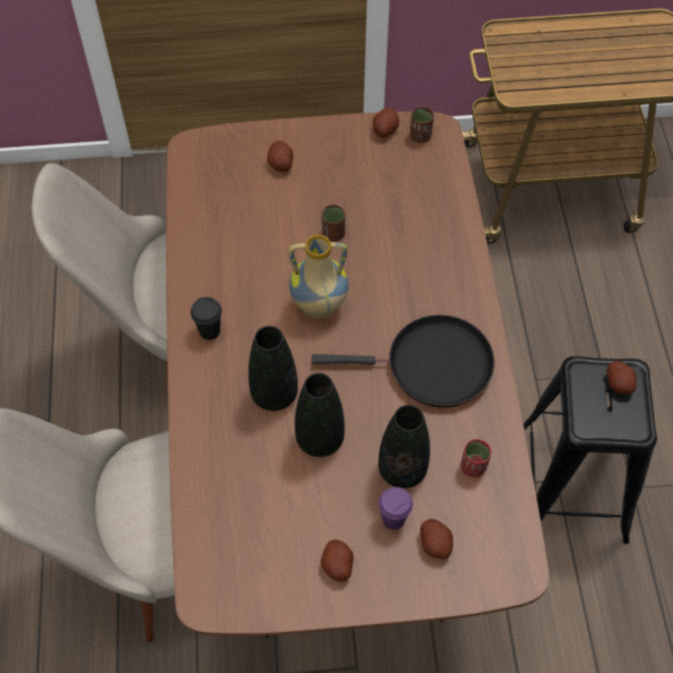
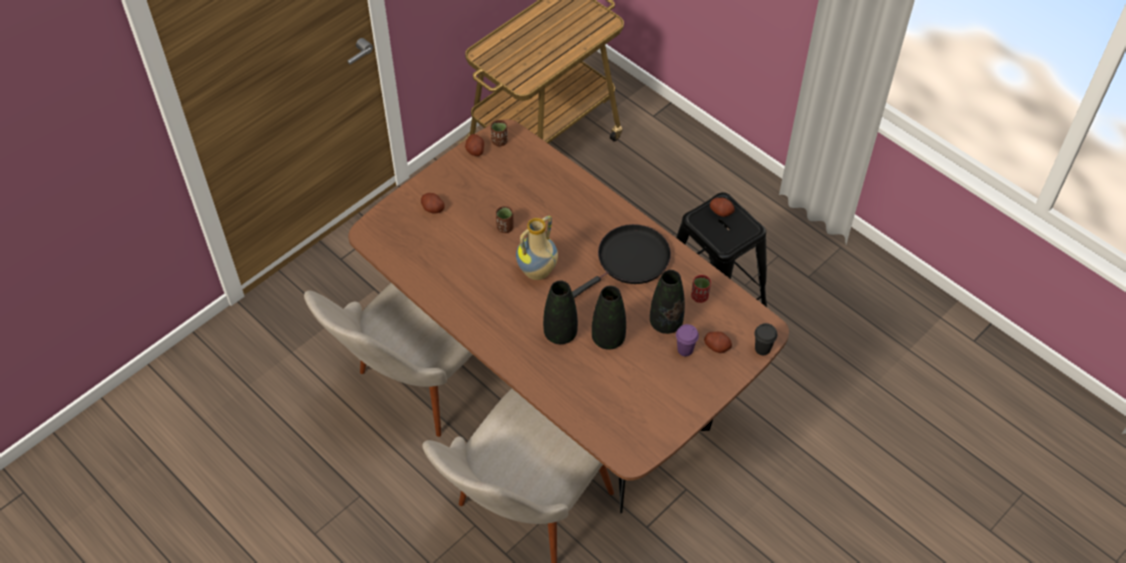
camera: 40 degrees left, 5 degrees down
(209, 331) = (489, 326): black cup -> black cup (762, 349)
(337, 565) = (679, 392): potato -> none

